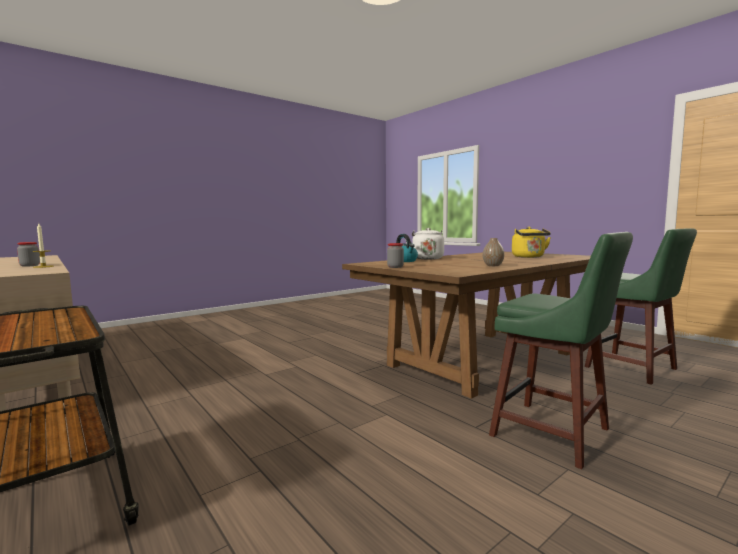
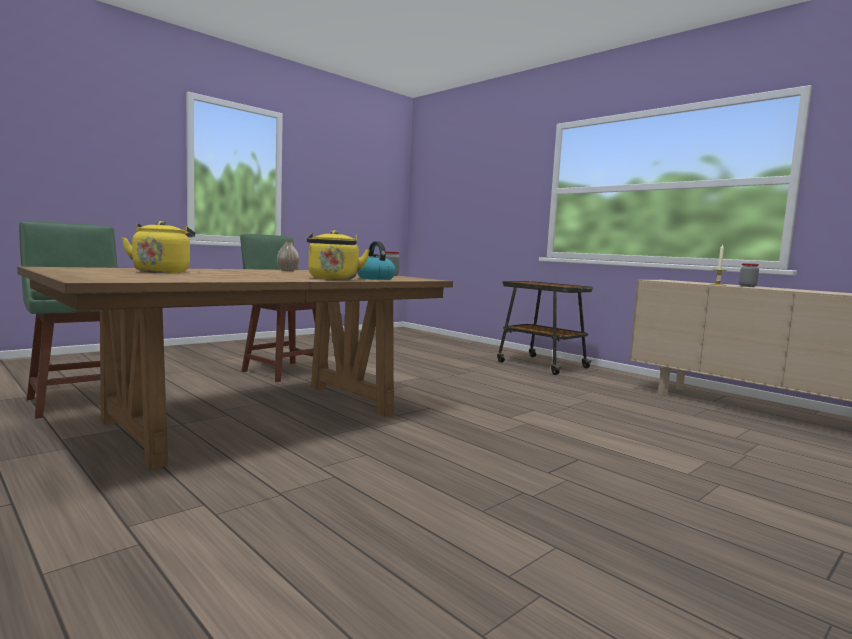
camera: 175 degrees right, 0 degrees up
(427, 258) = (333, 279): white kettle -> yellow kettle

